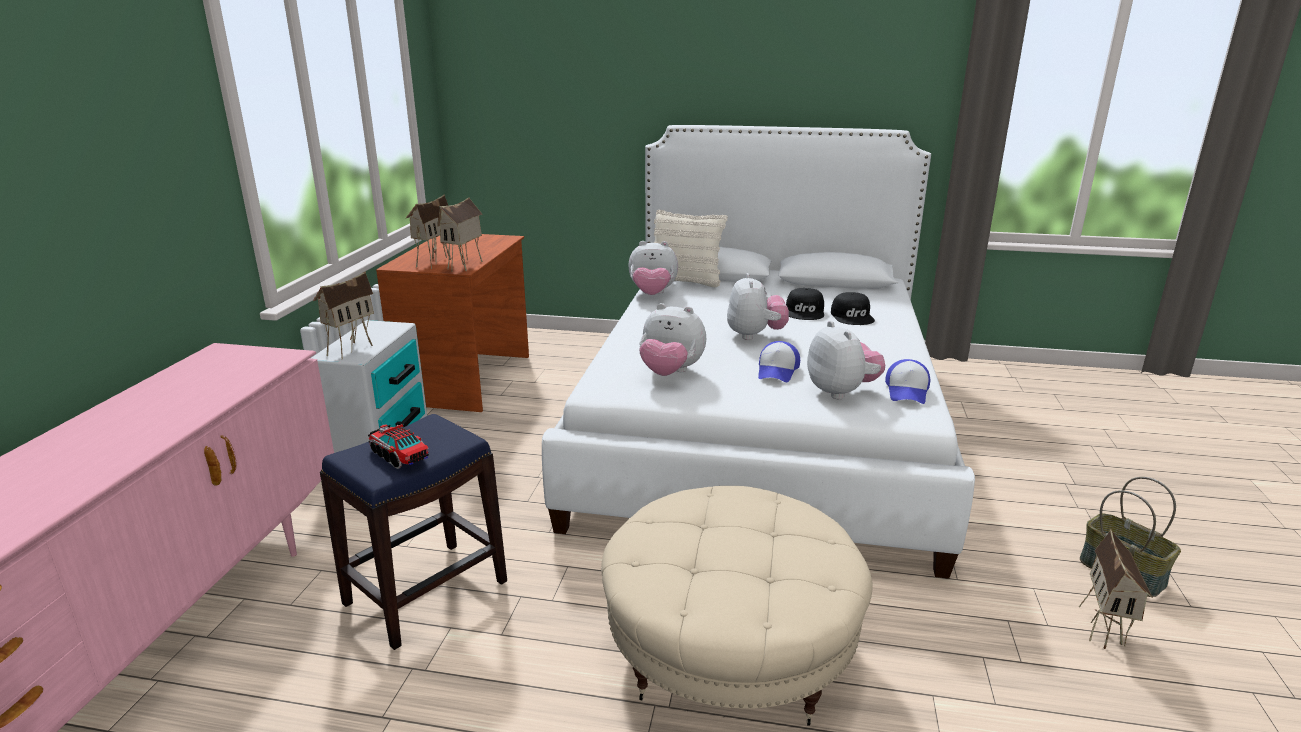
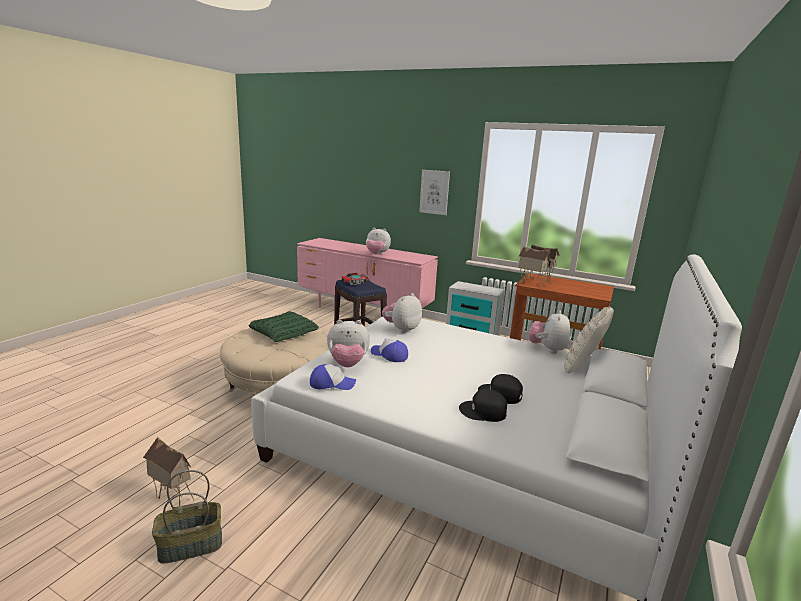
camera: 105 degrees right, 5 degrees down
(144, 169) = (434, 192): none -> picture
(350, 348) = (466, 285): toy house -> none
(695, 550) = (283, 333): none -> green pillow
(755, 335) = (449, 361): plush toy -> plush toy (377, 254)
(907, 391) = (332, 383): cap -> cap turned 150 degrees clockwise

